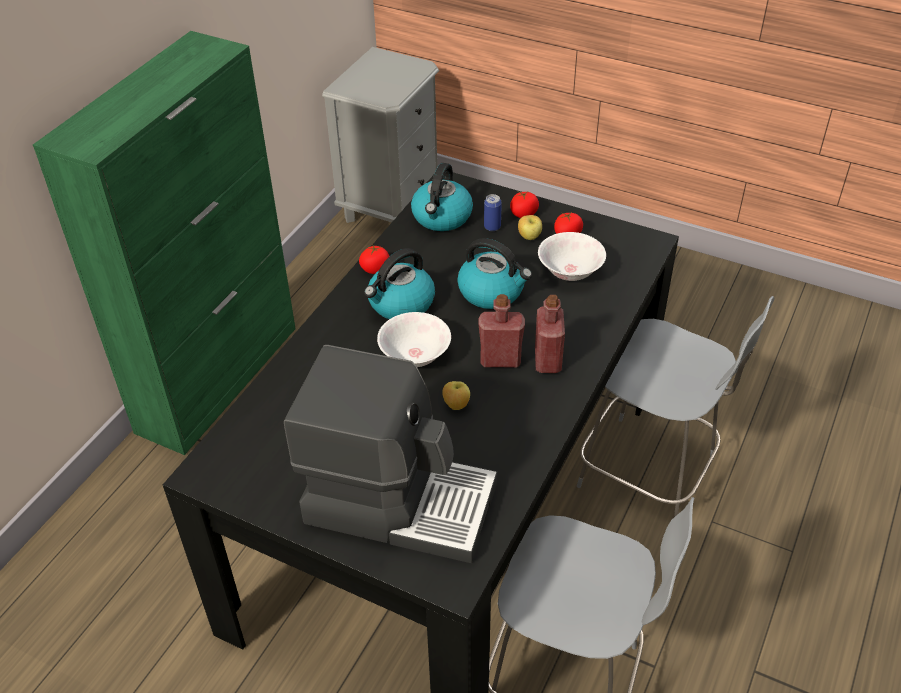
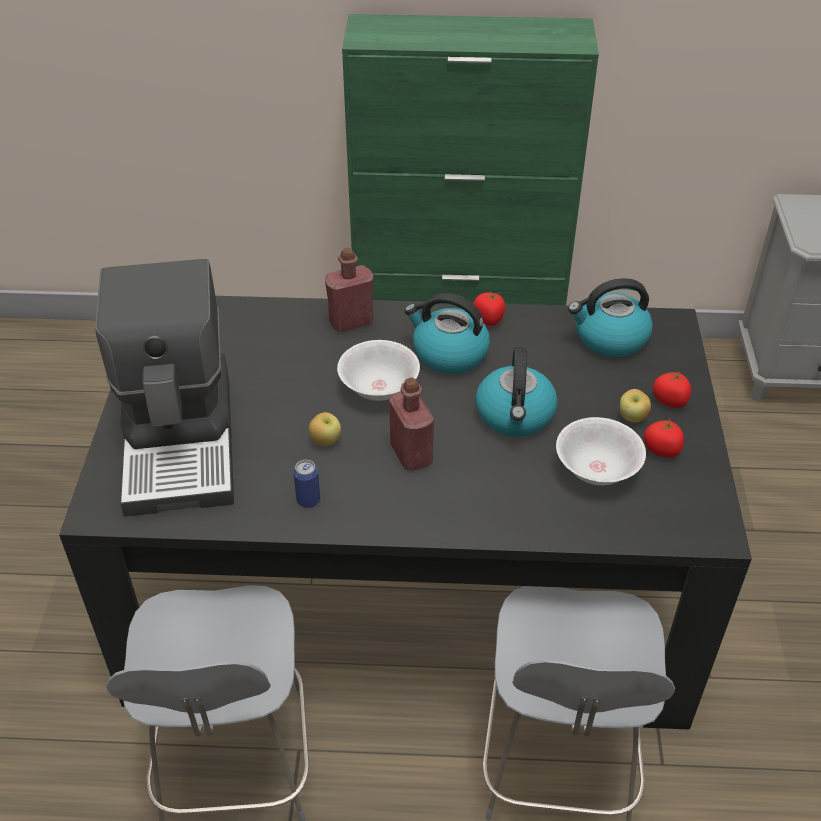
camera: 65 degrees right, 0 degrees up
(492, 227) = (625, 382): can -> can (308, 500)
(547, 360) = (433, 493): red bottle -> red bottle (351, 322)

